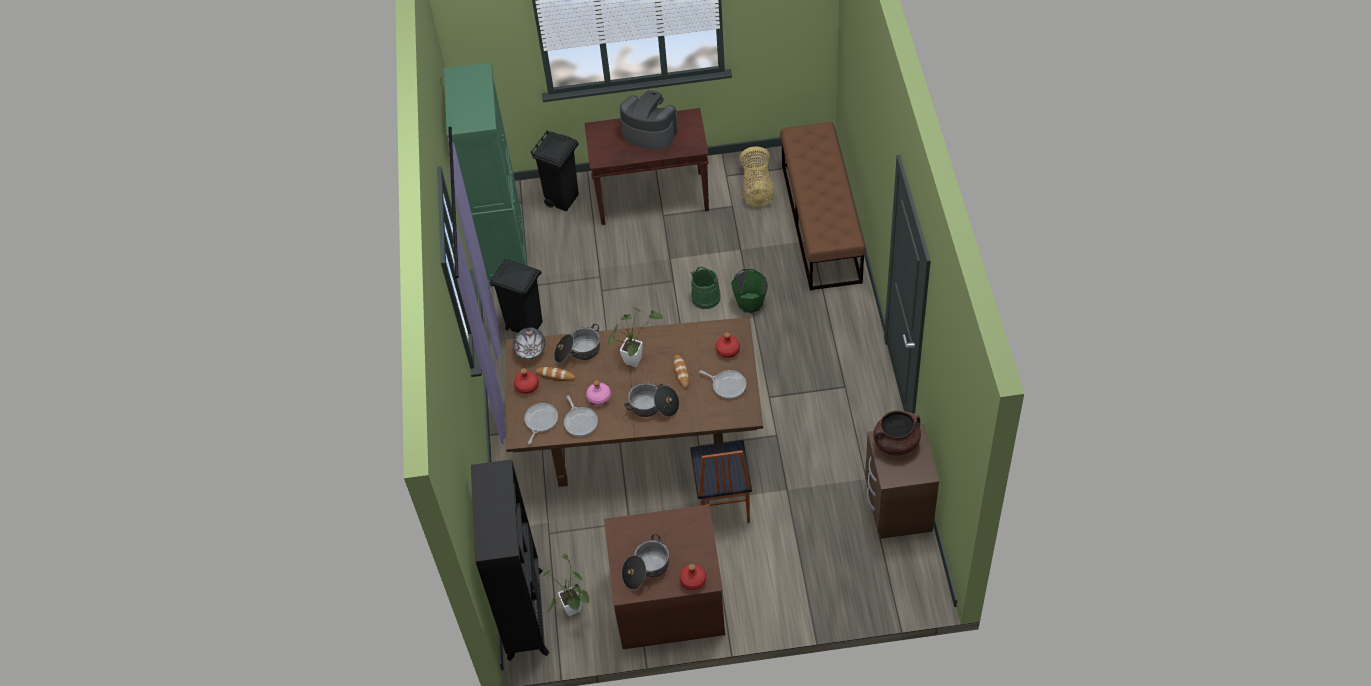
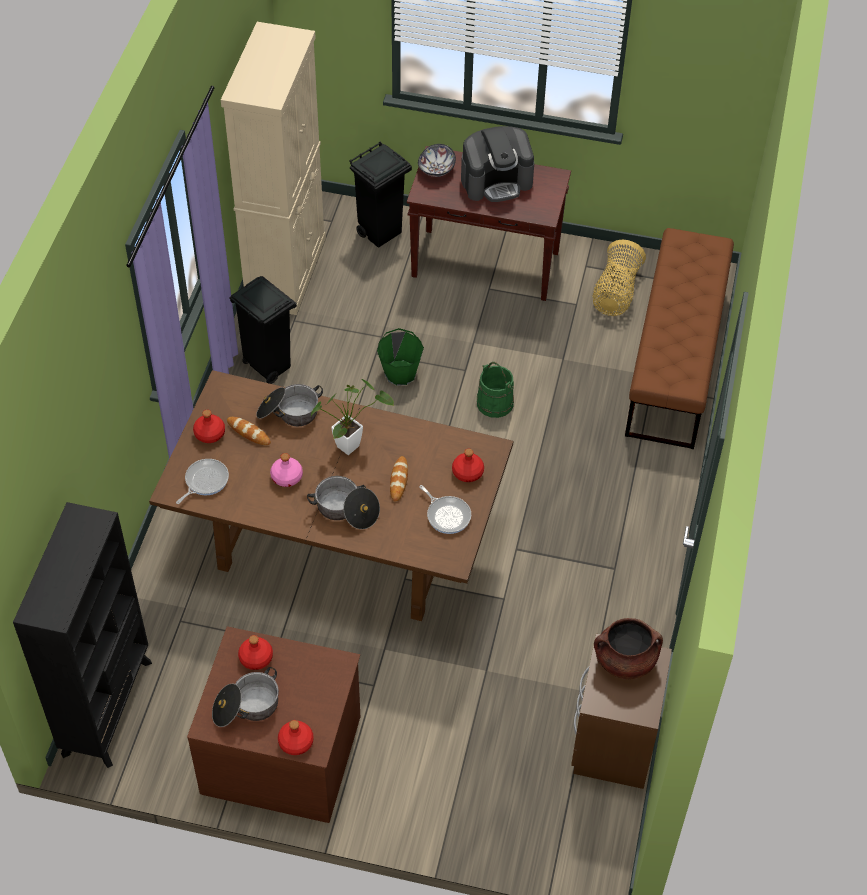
camera: 15 degrees right, 0 degrees up
(504, 251) = (285, 271): green cabinet -> beige cabinet
(530, 350) = (233, 392): bowl -> bowl (436, 169)
(573, 612) = (163, 727): potted plant -> none
(580, 422) = (251, 498): frying pan -> none
(636, 533) = (256, 658): none -> red bottle
(649, 133) = (496, 181): coffee machine -> coffee machine turned 120 degrees clockwise
(722, 504) = (399, 660): chair -> none
(750, 303) = (544, 427): green bucket -> green bucket (400, 373)

